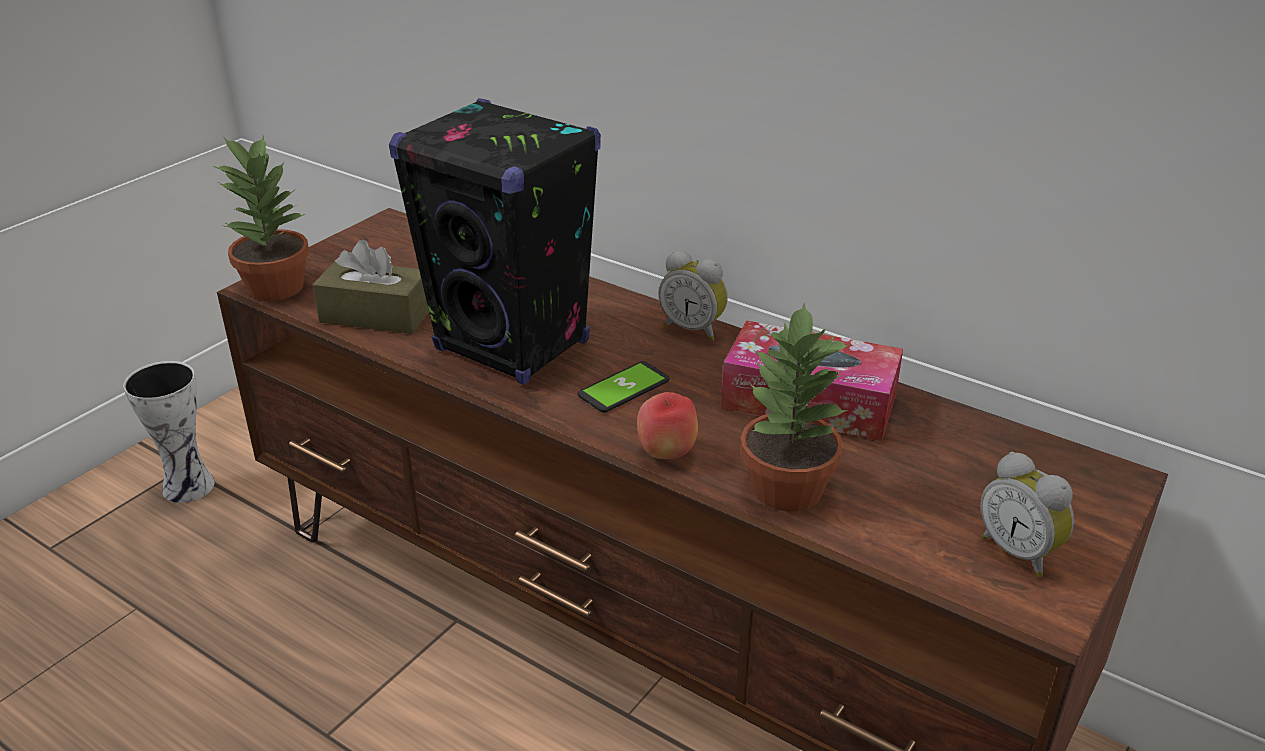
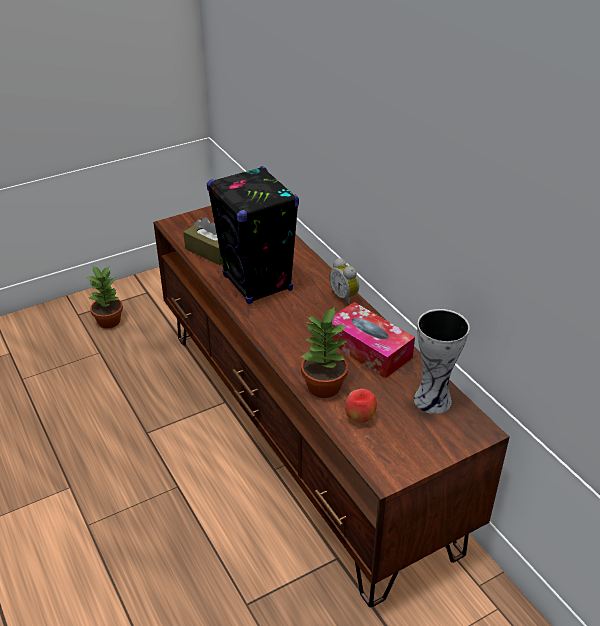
camera: 25 degrees right, 5 degrees up
(191, 485) = (146, 302): vase -> vase (434, 400)
(276, 287) = (178, 225): potted plant -> potted plant (109, 321)
(624, 388) = (290, 318): phone -> none
(666, 453) = (285, 354): apple -> apple (359, 418)
(1019, 552) = (401, 447): alarm clock -> none

